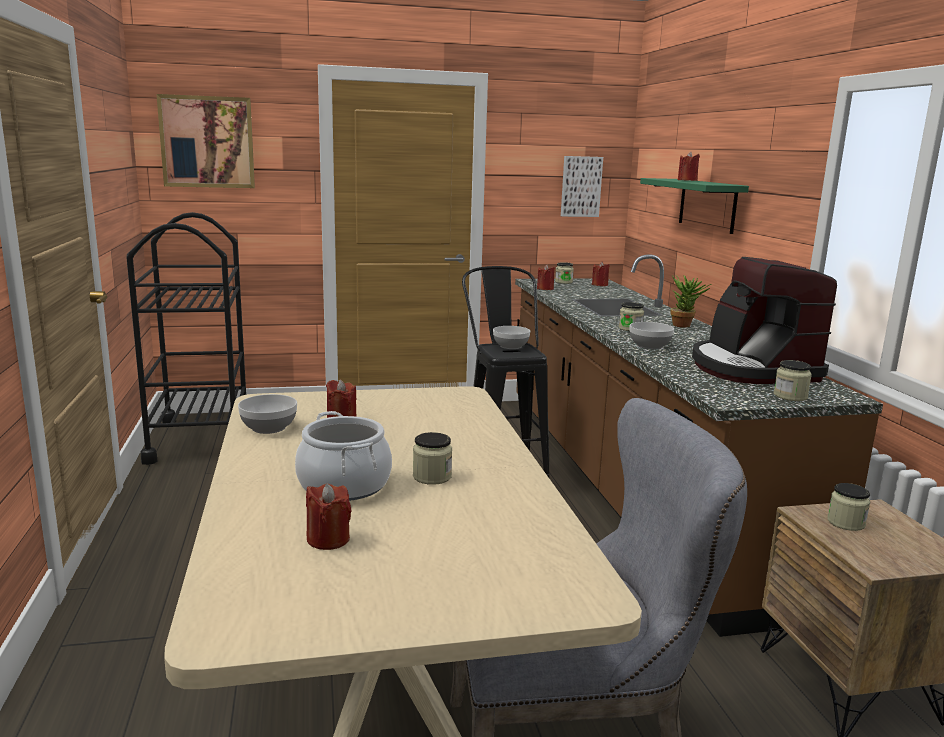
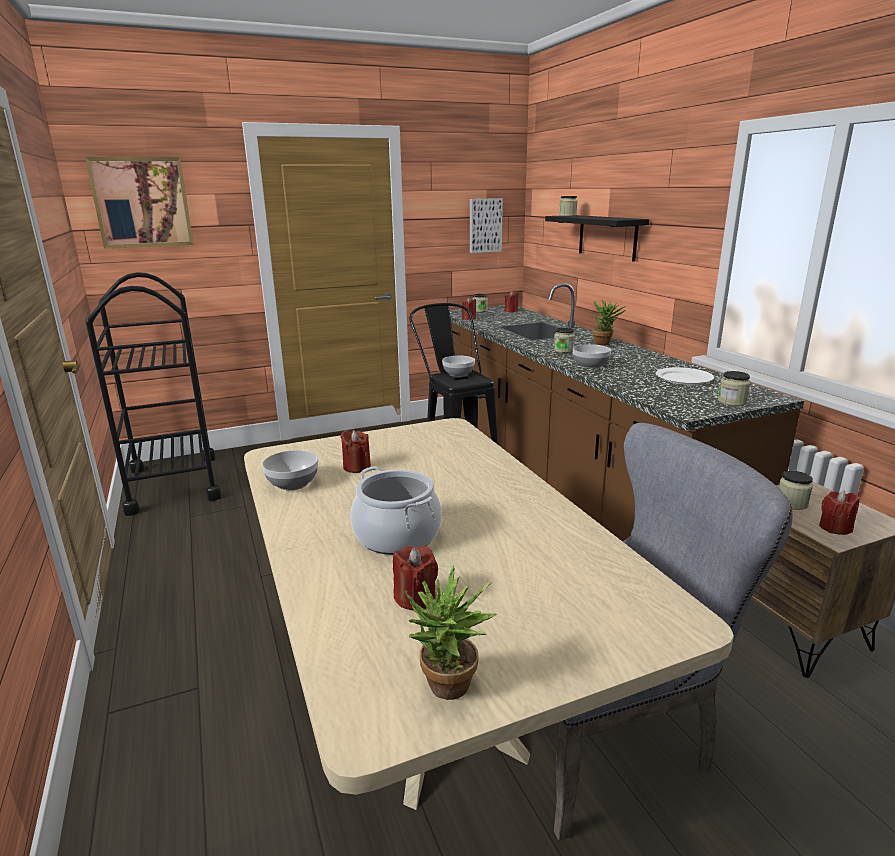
camera: 10 degrees left, 5 degrees up
(310, 618) = (447, 691): none -> potted plant
(432, 477) = (471, 515): jar -> jar (567, 215)
(687, 180) = (590, 216): red candle -> red candle (835, 528)
(707, 205) = (607, 237): green shelf -> black shelf
(751, 368) = (684, 378): coffee machine -> white plate

